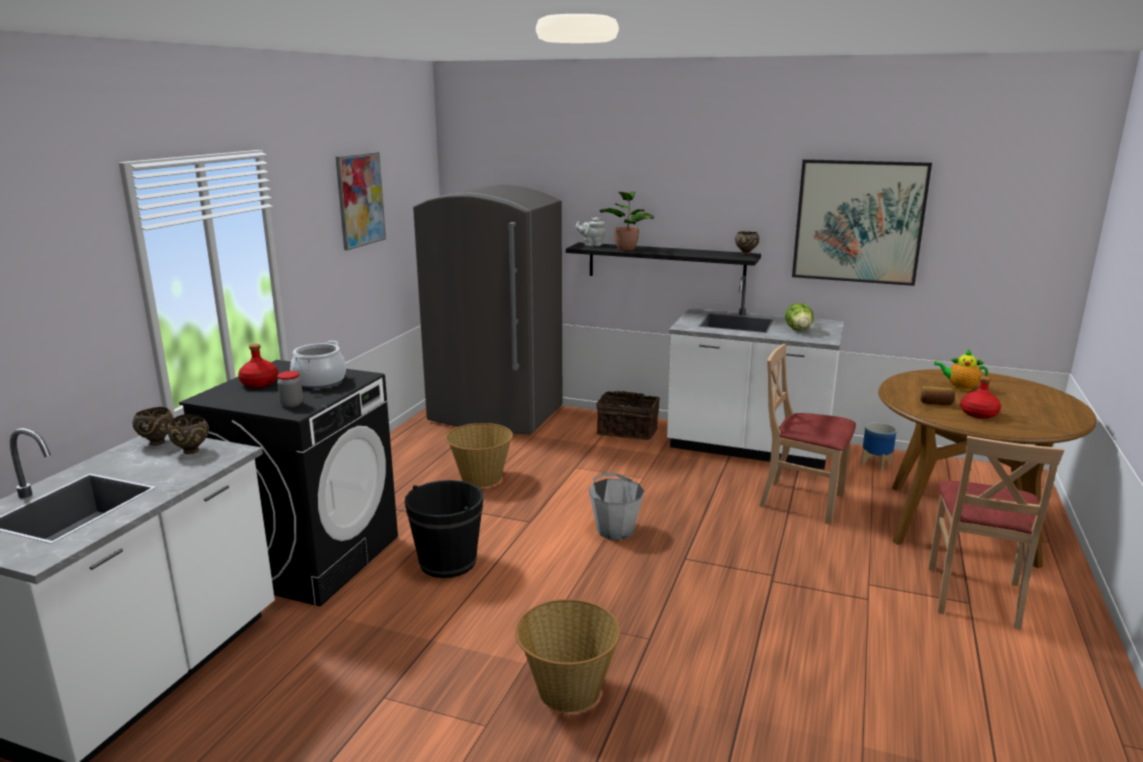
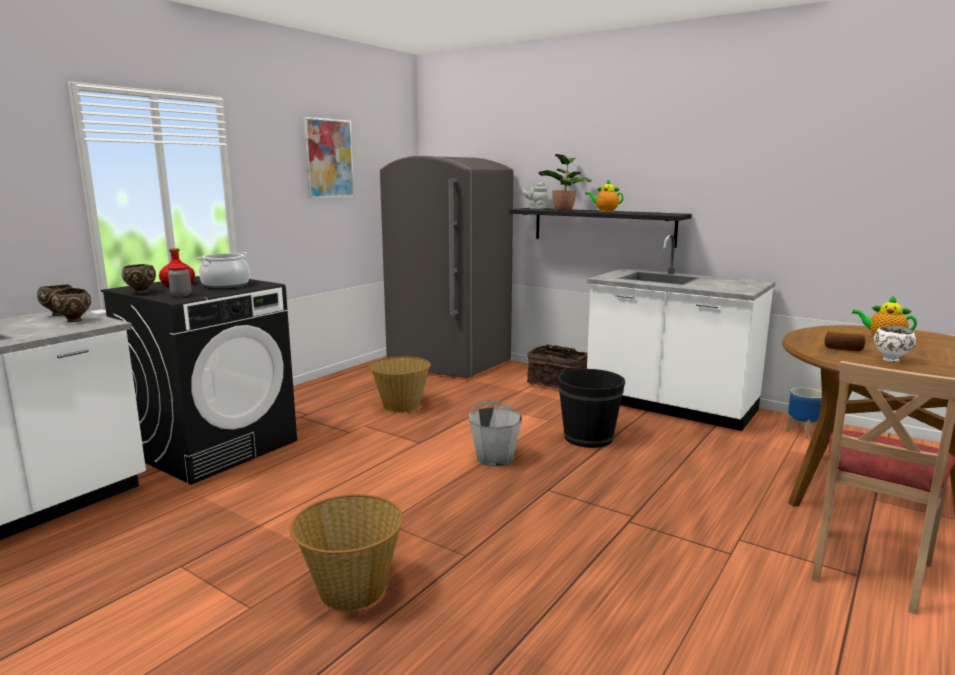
camera: 15 degrees right, 5 degrees down
(448, 562) = (323, 465): black bucket -> black bucket (588, 438)
(672, 251) = (605, 211): none -> teapot
(745, 254) = (675, 213): brown bowl -> brown bowl (141, 292)
(798, 330) = (719, 284): lettuce -> none
(802, 501) = (702, 455): beige chair -> none
(858, 221) = (791, 177): picture -> none
(978, 414) = (891, 360): red bottle -> white bowl

